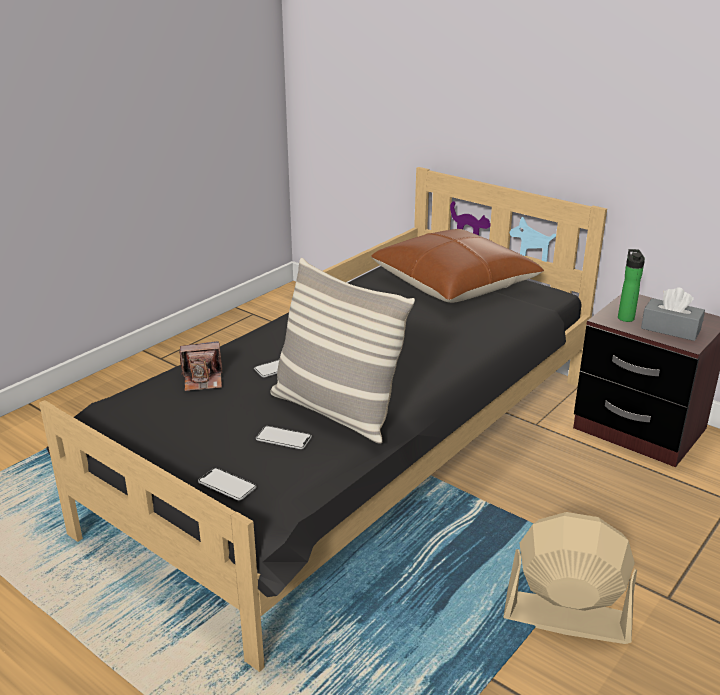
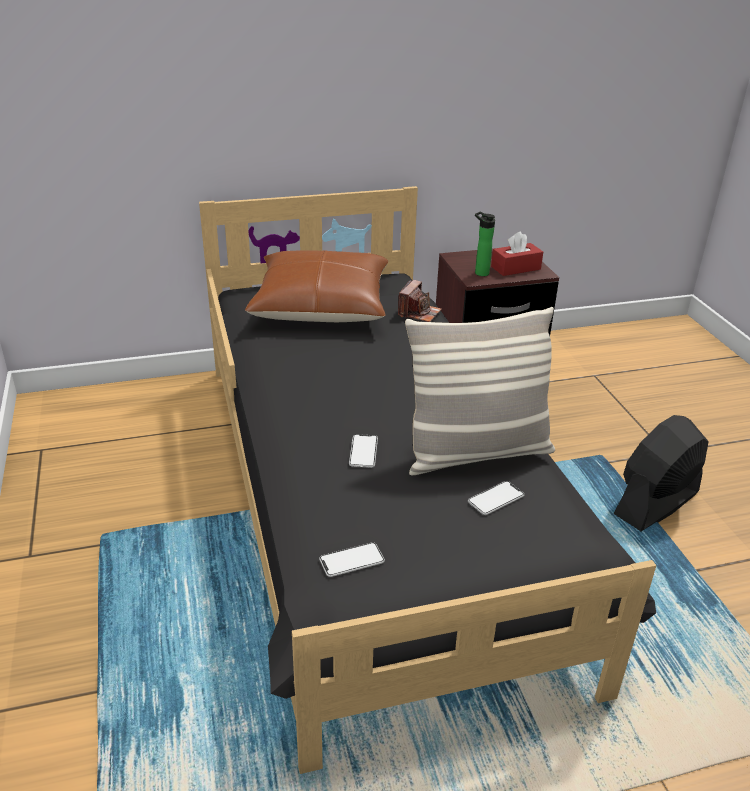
camera: 55 degrees left, 5 degrees up
(203, 380) = (333, 505): camera -> camera (419, 313)
(227, 485) = (546, 562): phone -> phone (352, 560)
(566, 617) = (655, 503): beige fan -> black fan
(670, 329) = (515, 268): grey tissue box -> red tissue box

